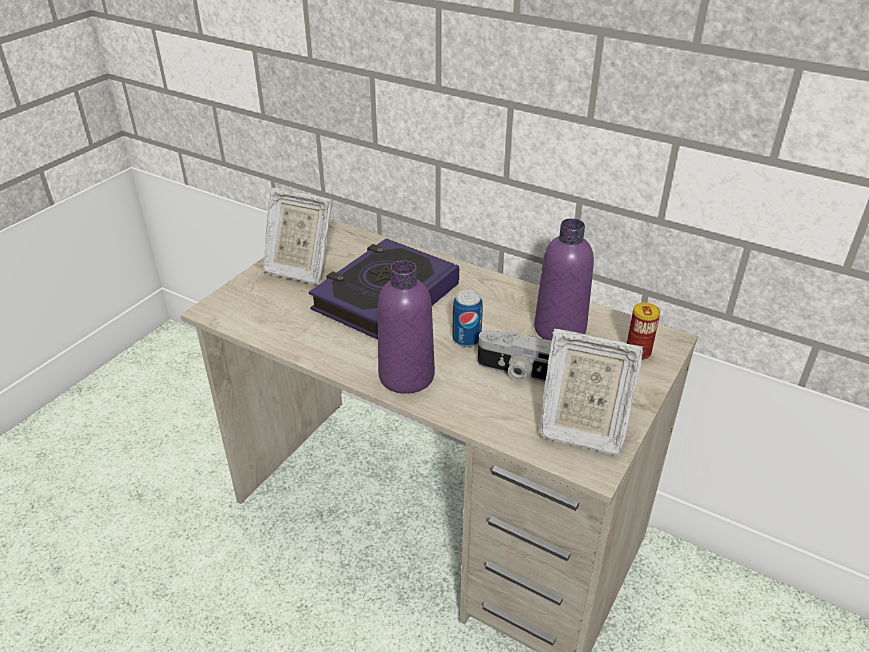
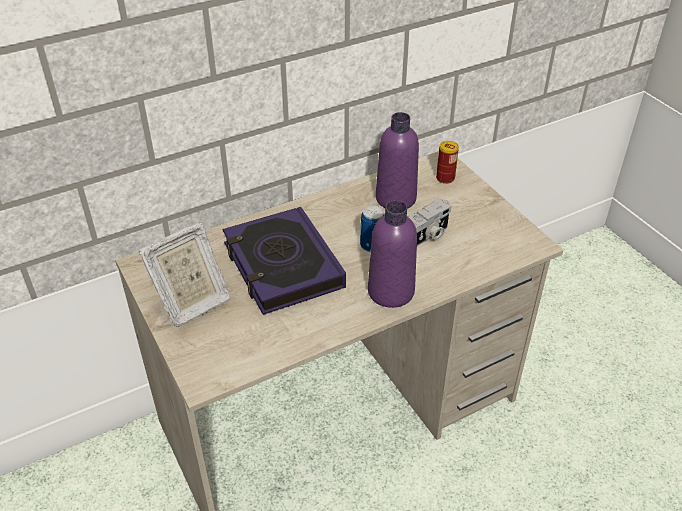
camera: 60 degrees left, 5 degrees up
(580, 429) = (499, 234): picture frame -> none

